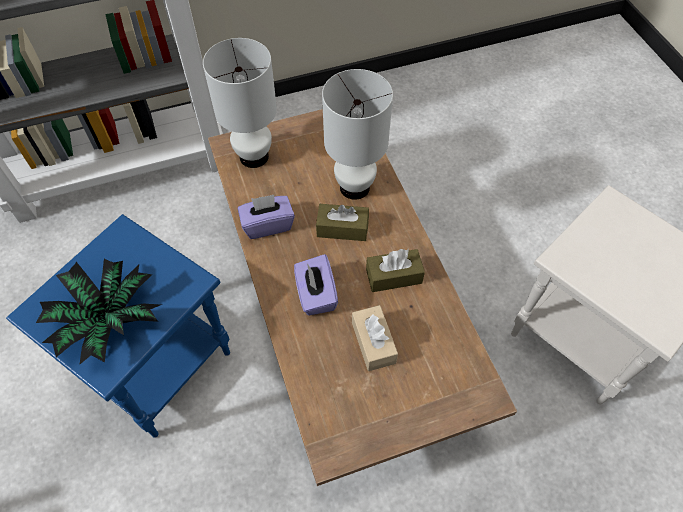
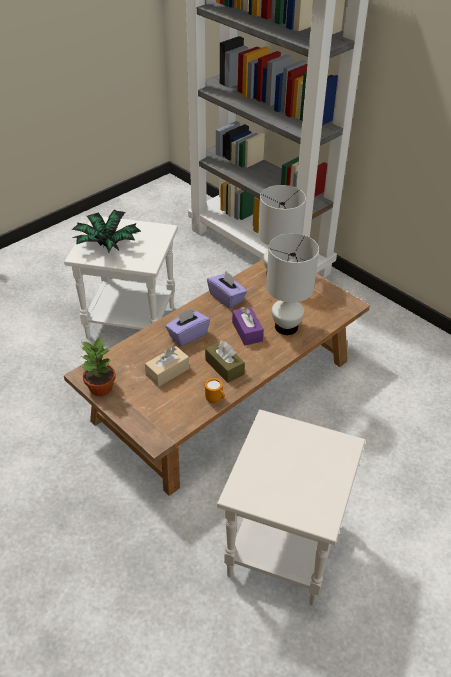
camera: 65 degrees right, 15 degrees down
(158, 364) = (132, 321): blue side table -> white side table
(342, 228) = (247, 331): brown tissue box -> purple tissue box
(367, 438) = (100, 388): none -> potted plant
(446, 307) = (215, 400): none -> orange mug

